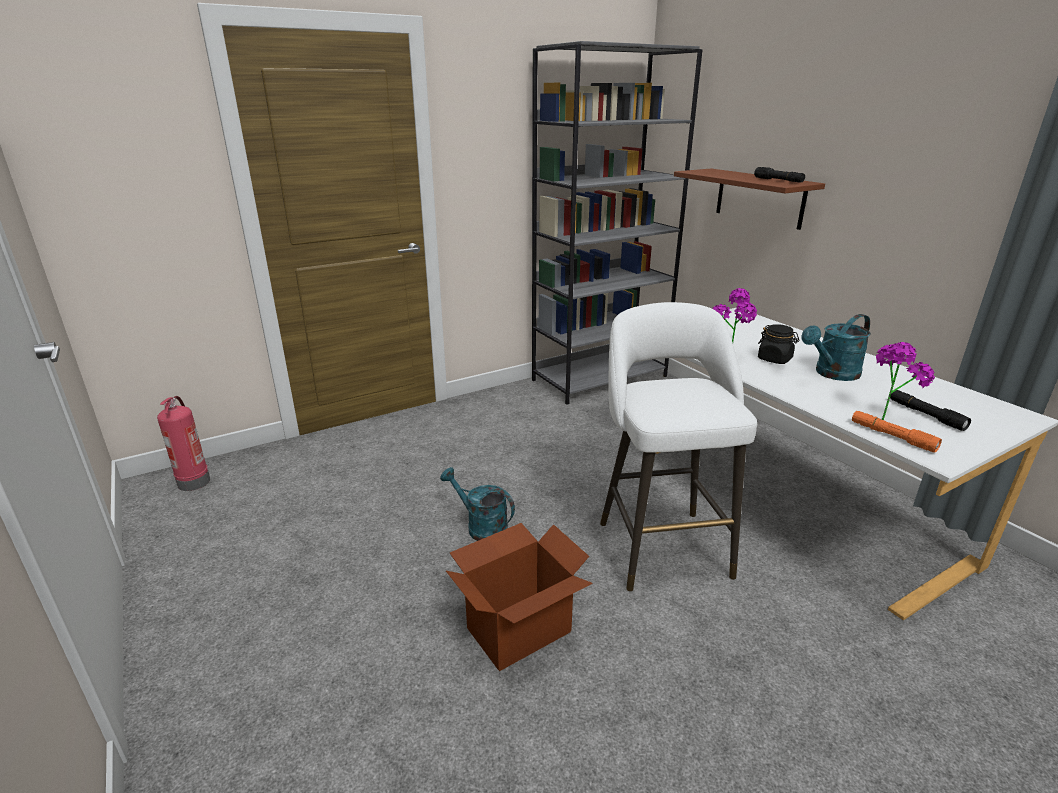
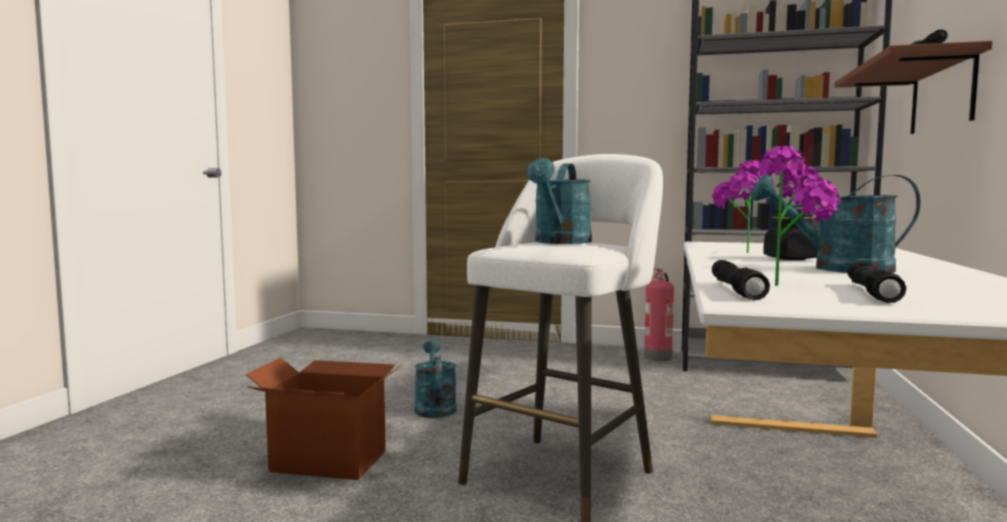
camera: 45 degrees right, 20 degrees down
(193, 481) = (328, 336): fire extinguisher -> fire extinguisher (658, 357)
(683, 394) = (560, 242): none -> turquoise watering can
(892, 437) = (736, 290): orange flashlight -> black flashlight

